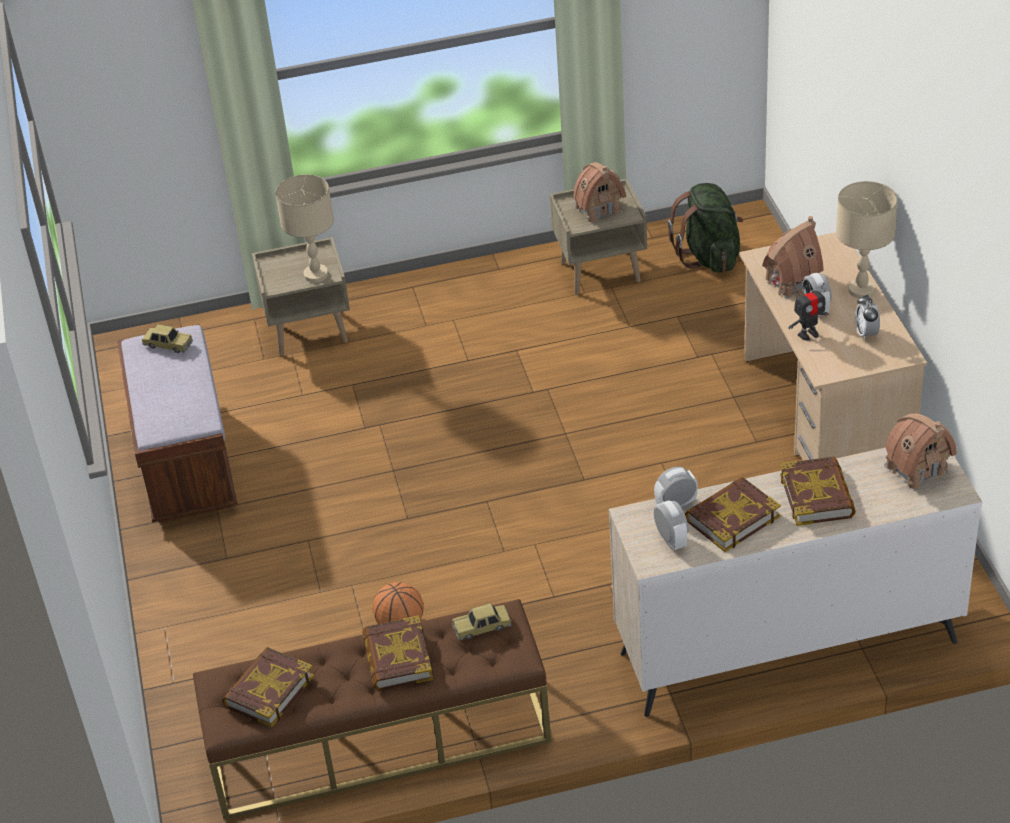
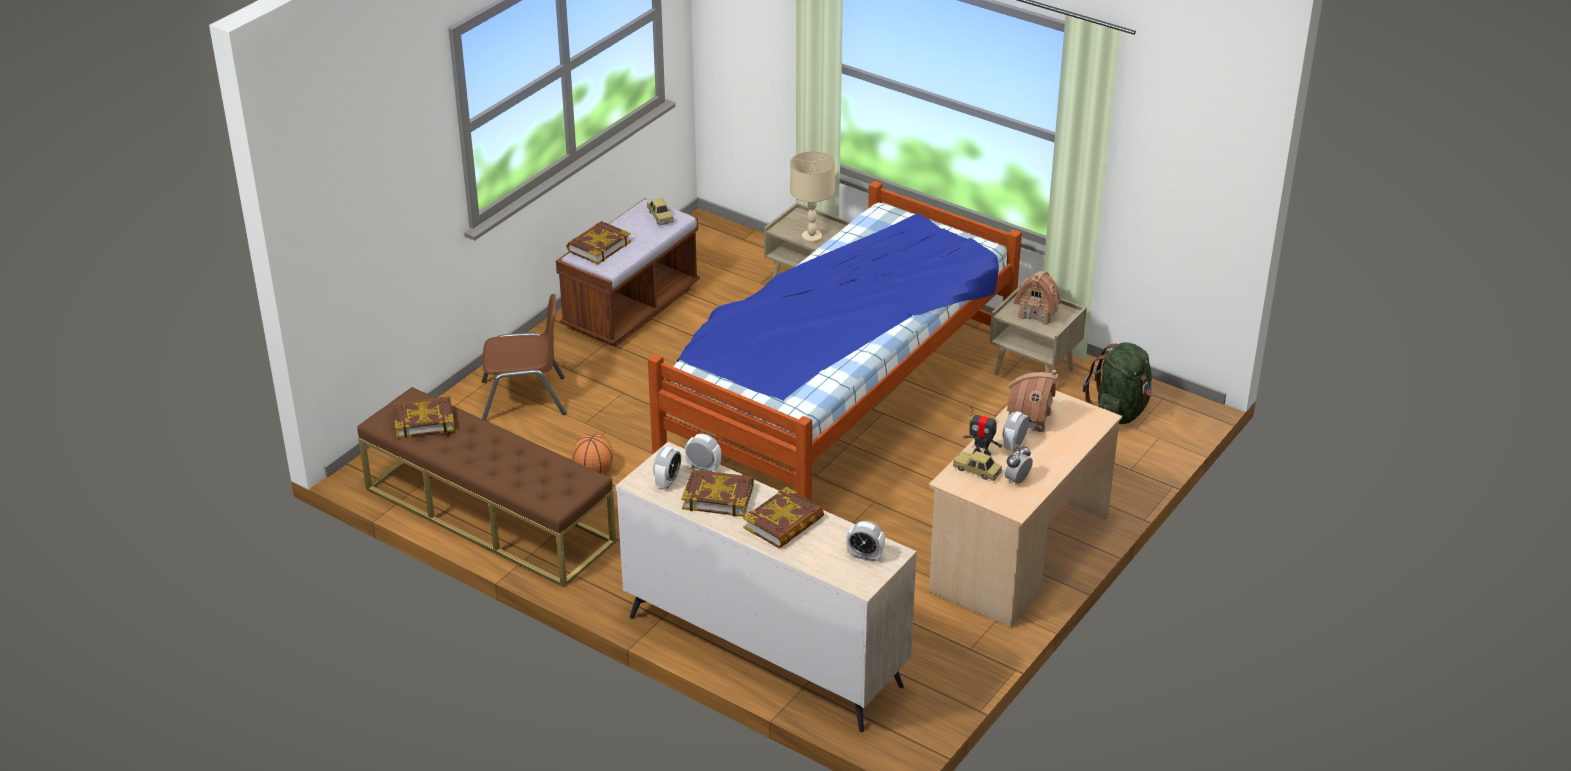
camera: 45 degrees right, 5 degrees down
(228, 616) = (524, 399): none -> brown chair
(397, 658) = (503, 455): book -> book (598, 246)
(482, 627) = (566, 474): toy car -> toy car (977, 470)
(505, 411) = (838, 407): none -> bed
(861, 290) = (1063, 455): beige table lamp -> none
(916, 469) = (865, 556): toy house -> alarm clock

